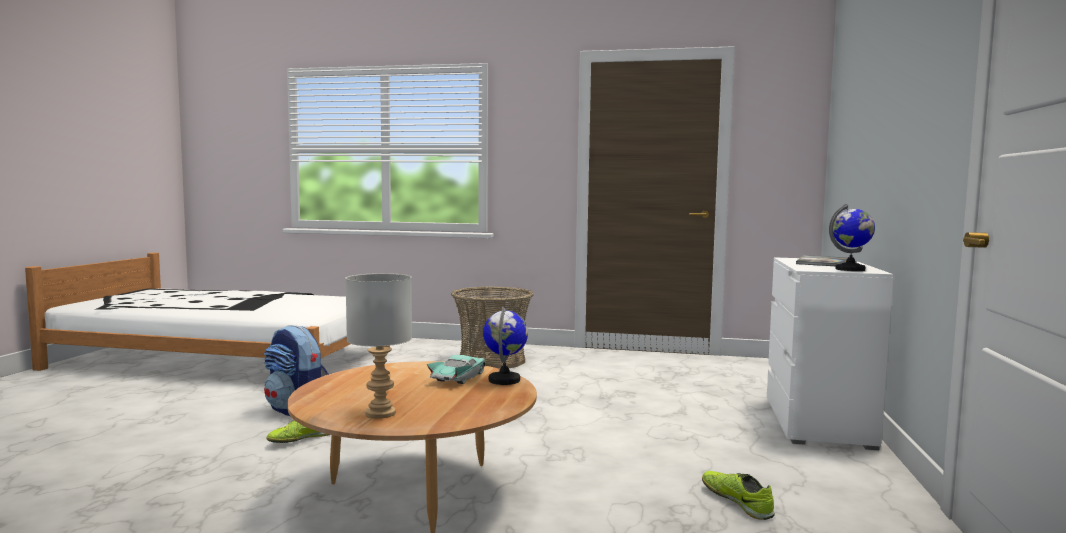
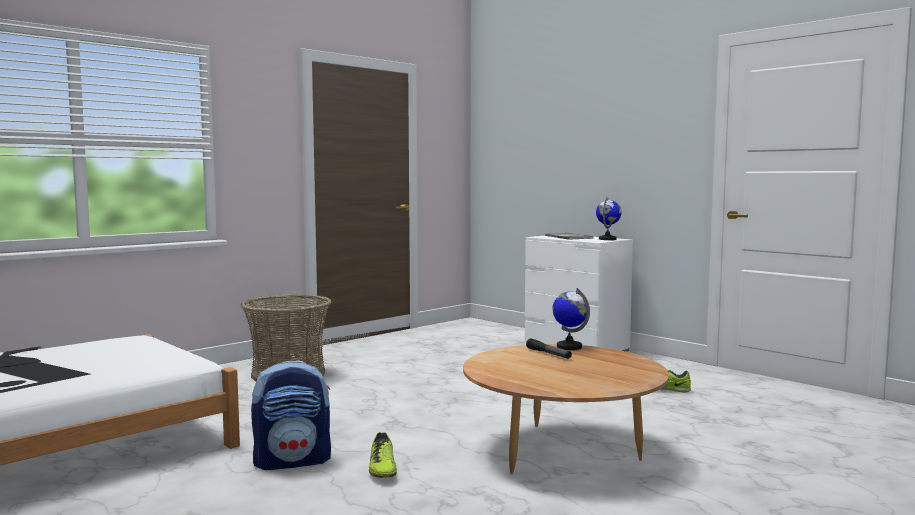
camera: 55 degrees left, 0 degrees up
(381, 413) = (615, 378): grey table lamp -> none
(458, 378) = (548, 354): turquoise toy car -> flashlight

